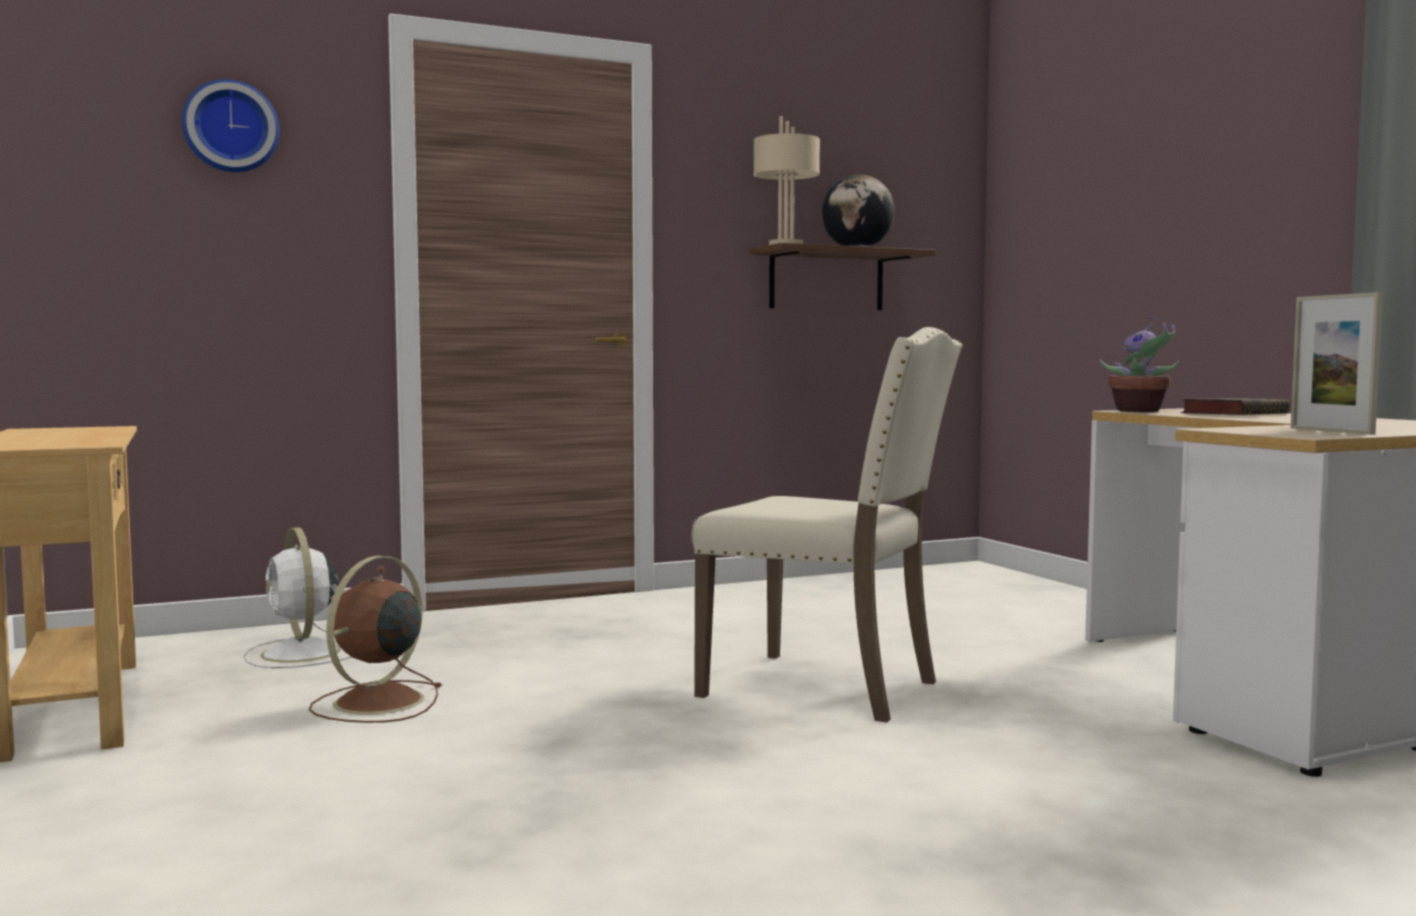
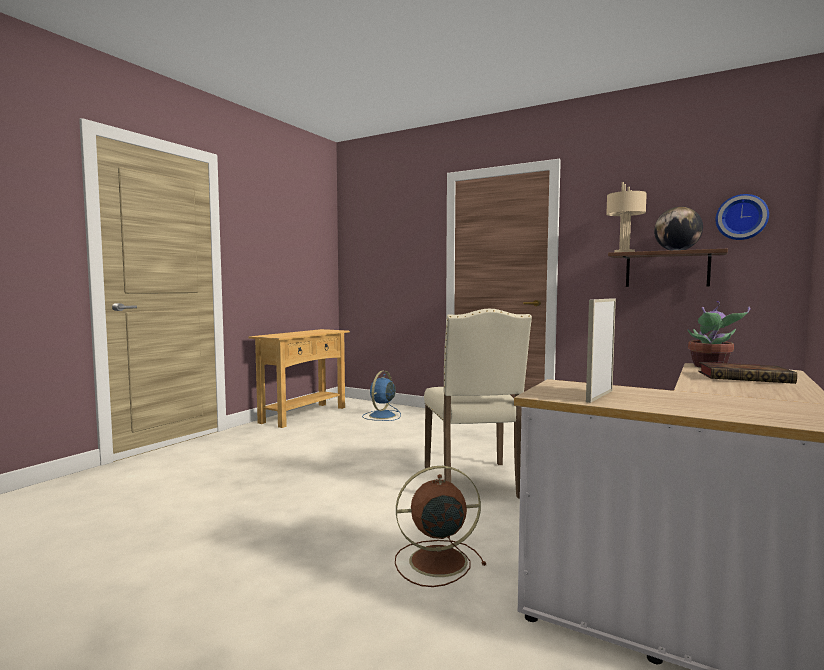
camera: 55 degrees right, 0 degrees up
(231, 127) = (396, 226): wall clock -> wall clock (741, 217)
(301, 654) = (381, 416): white fan -> blue fan
(376, 703) = (351, 435): brown fan -> brown fan (435, 561)

